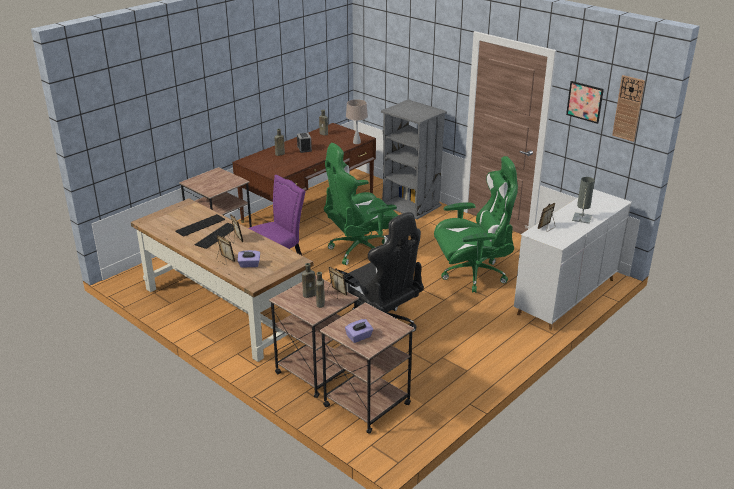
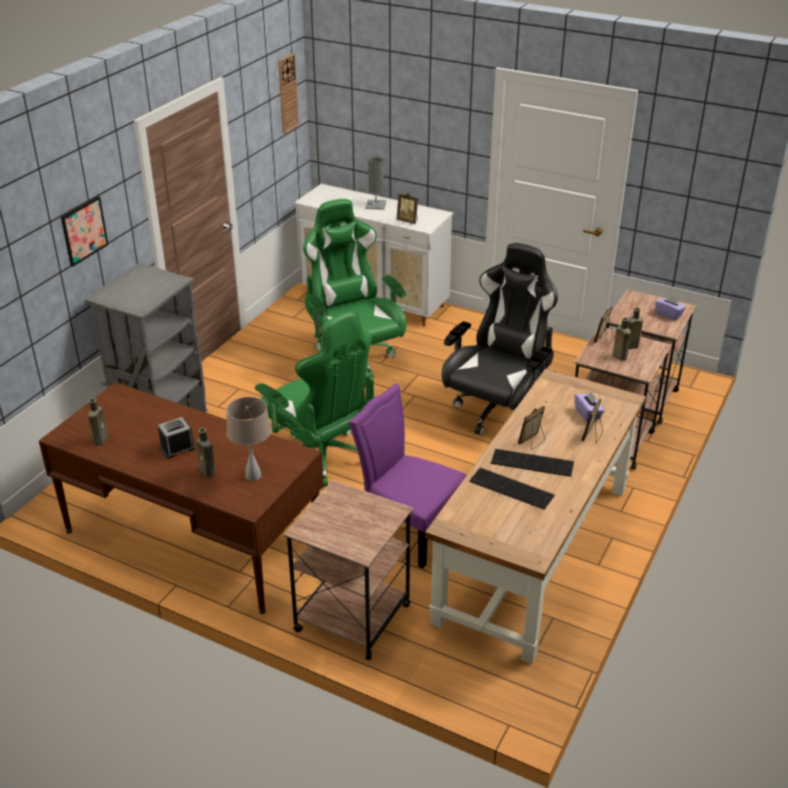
camera: 105 degrees left, 5 degrees up
(356, 142) = (140, 397): beige table lamp -> beige table lamp (253, 476)
(584, 102) = (256, 117): picture -> picture (84, 231)

